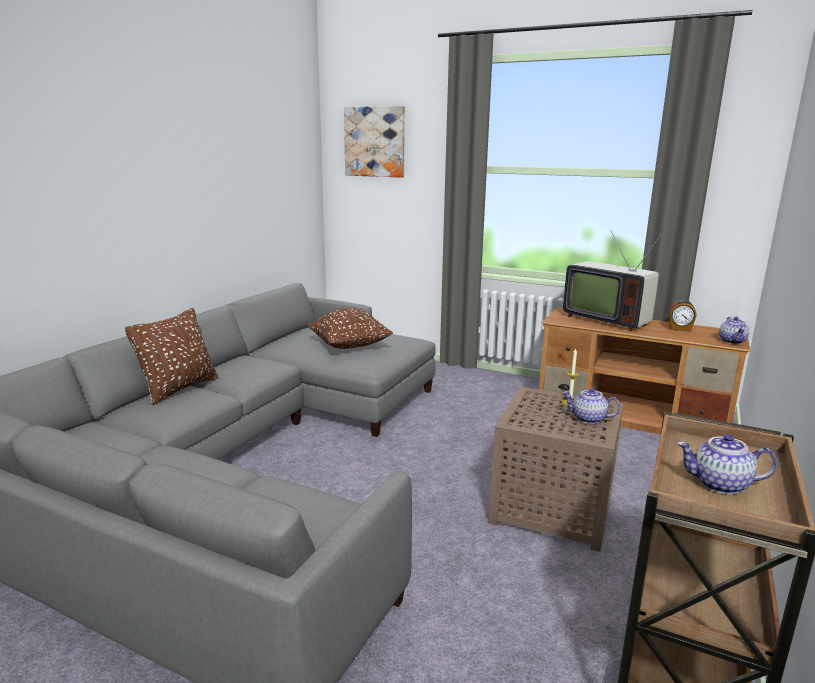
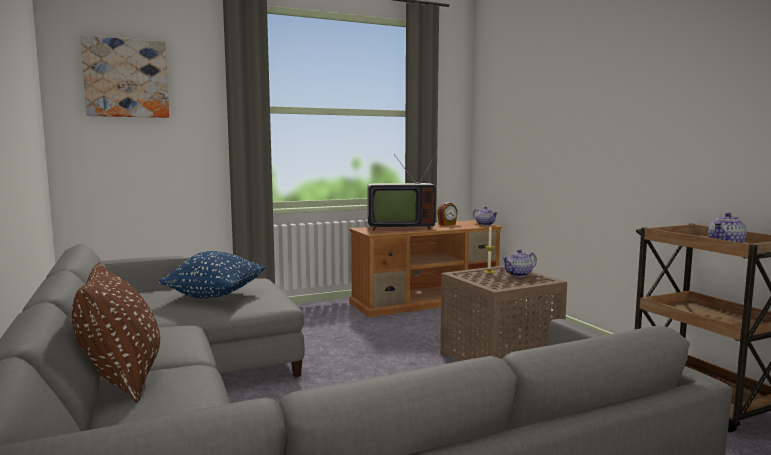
camera: 50 degrees left, 10 degrees down
(349, 347) = (216, 295): brown pillow -> blue pillow

